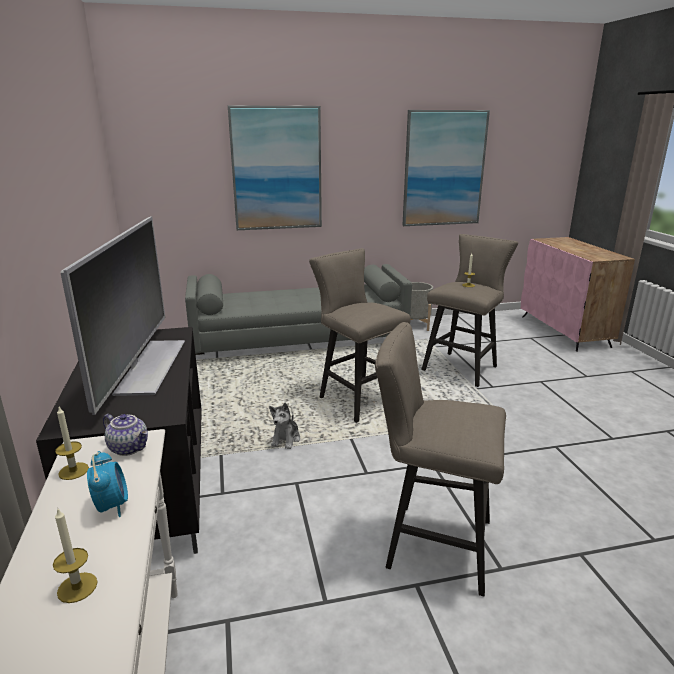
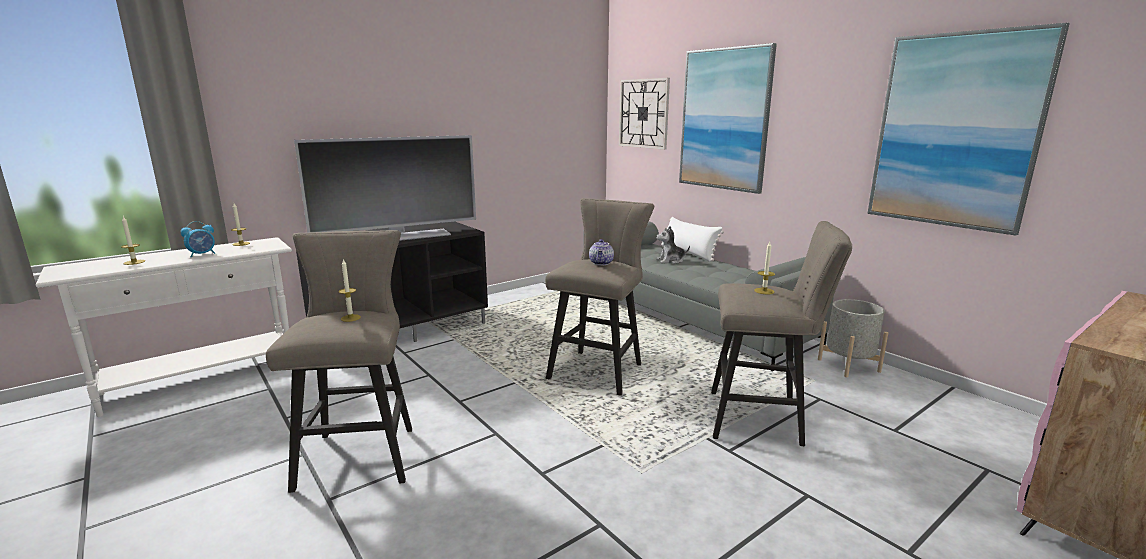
camera: 65 degrees right, 5 degrees down
(130, 448) = (265, 246): teapot -> teapot (601, 263)
(173, 167) = (643, 113): none -> wall clock
(265, 290) = (688, 253): none -> white pillow
(286, 439) = (492, 356): plush toy -> plush toy (671, 261)
(457, 411) = (350, 318): none -> candle

